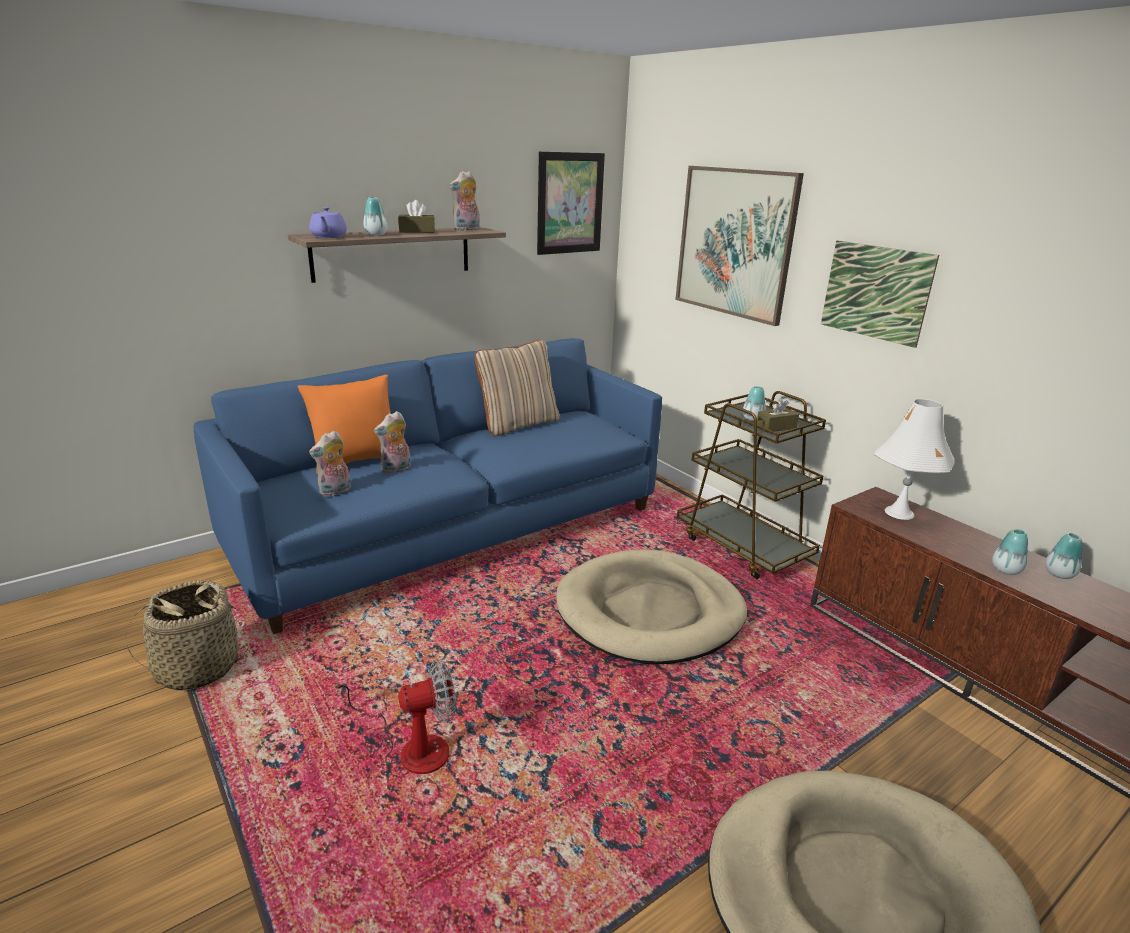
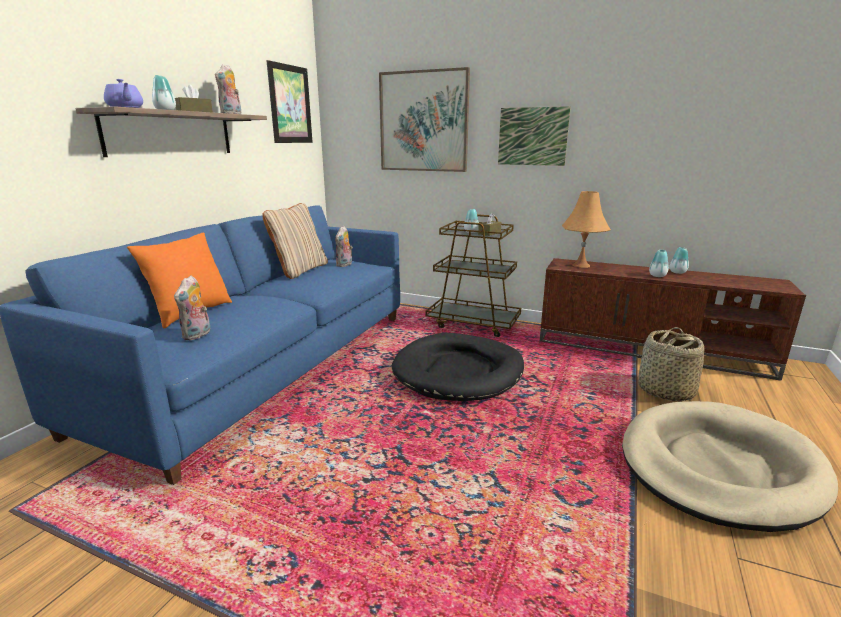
camera: 30 degrees left, 5 degrees down
(197, 668) = (110, 543): basket -> basket (664, 391)
(396, 469) = (238, 310): plush toy -> plush toy (344, 265)
(410, 748) = (386, 512): fan -> none
(650, 612) = (458, 371): beige dog bed -> black dog bed
(899, 513) = (581, 265): white table lamp -> orange table lamp

